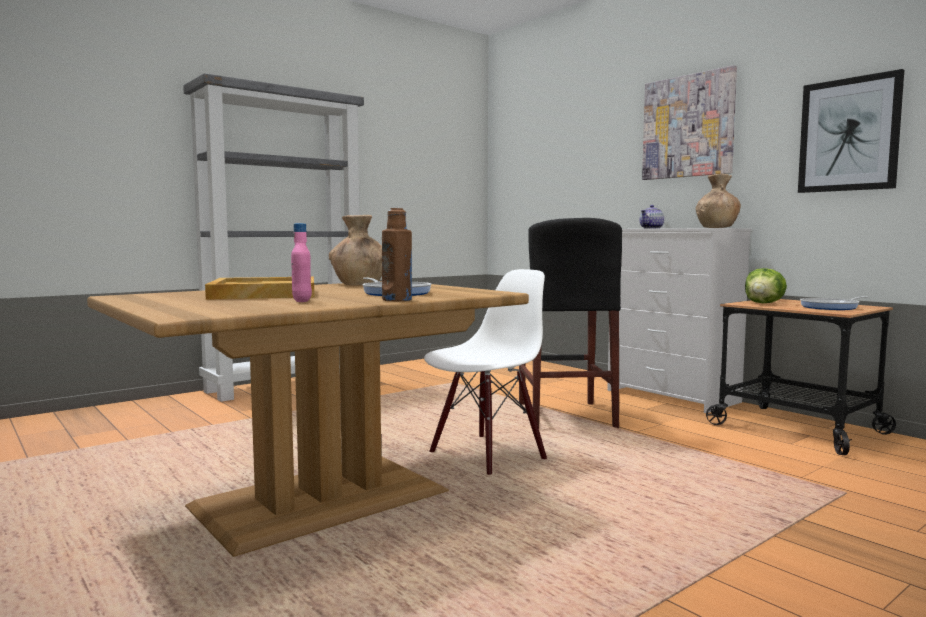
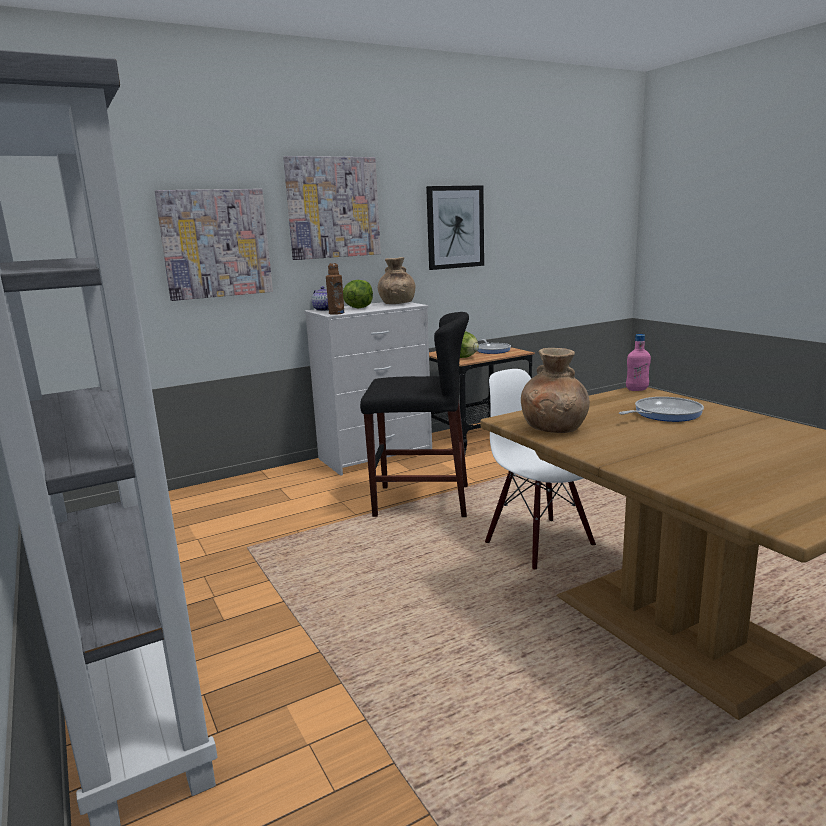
camera: 80 degrees left, 10 degrees up
(263, 294) = (704, 456): beige tray -> none
(302, 301) = (769, 437): pink bottle -> pink bottle (637, 389)
(397, 300) = (733, 412): brown bottle -> brown bottle (336, 313)
(591, 166) = (216, 244): none -> picture
(671, 228) = (358, 308): none -> lettuce

